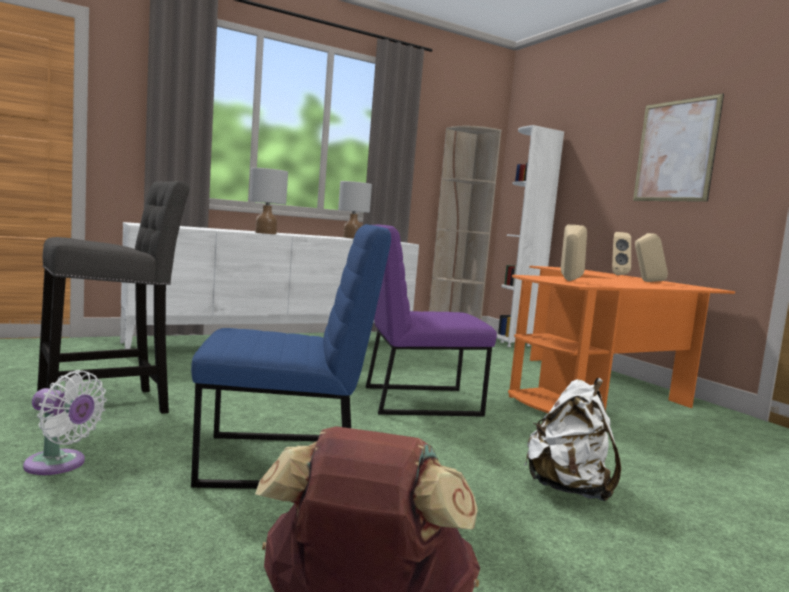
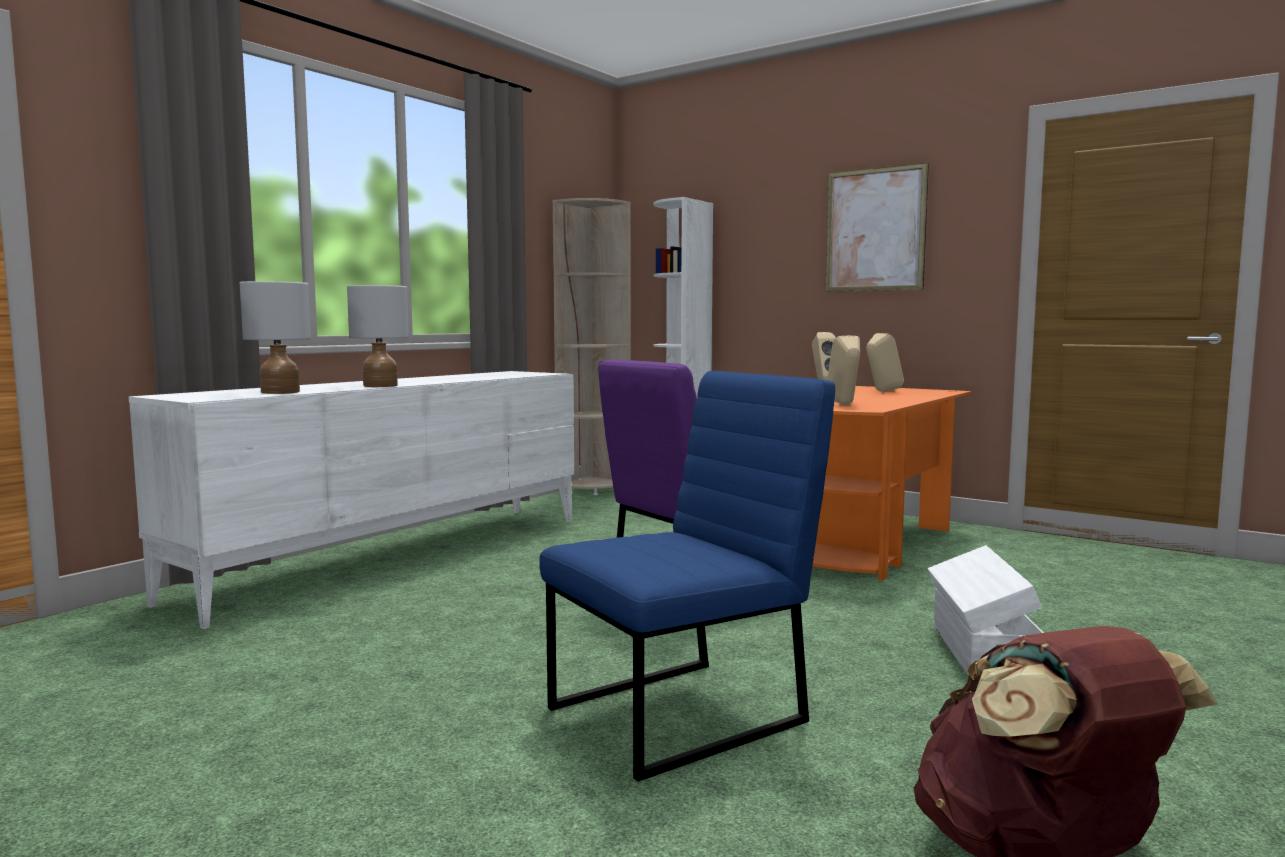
camera: 25 degrees left, 0 degrees up
(59, 465) = (417, 814): white fan -> none
(111, 406) = (329, 709): grey stool -> none
(352, 238) = (472, 375): grey table lamp -> grey table lamp (280, 392)
(568, 489) = (982, 652): white backpack -> white storage box

